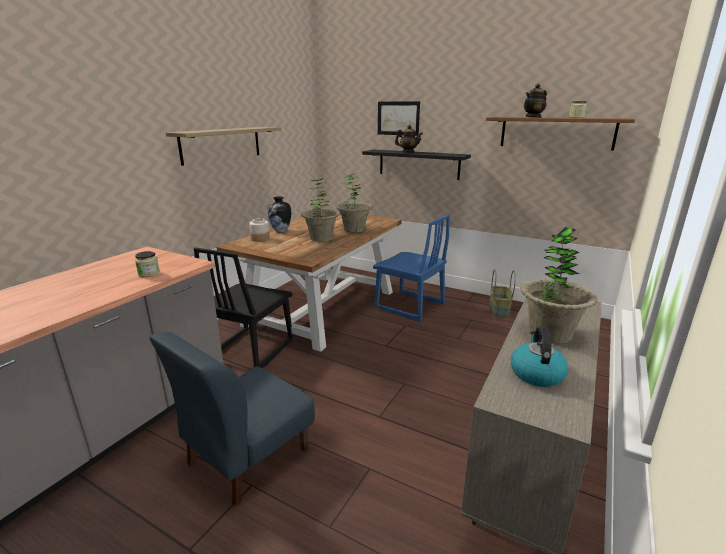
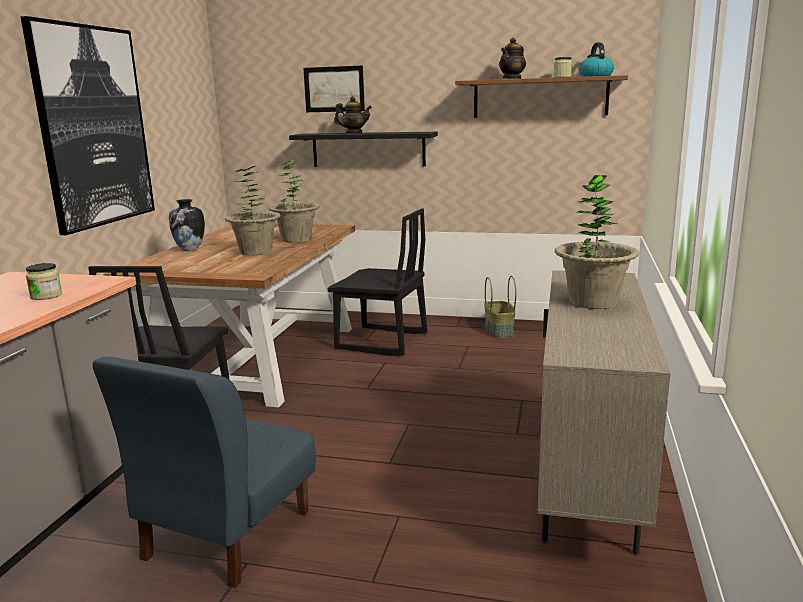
camera: 15 degrees left, 5 degrees down
(221, 144) = (94, 127): shelf -> picture
(260, 239) = (165, 260): jar -> none
(409, 306) = (381, 342): blue chair -> black chair
(536, 373) = (594, 333): kettle -> kettle (595, 76)

